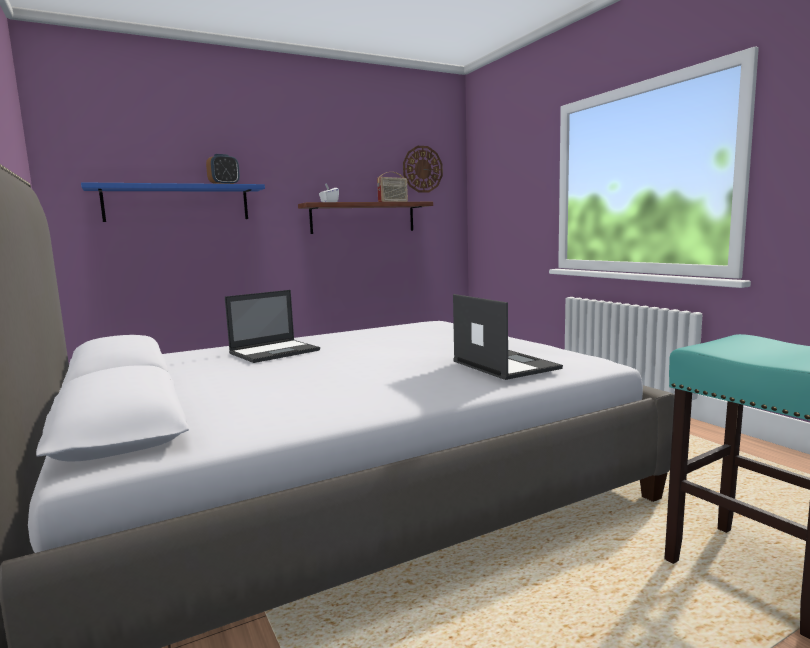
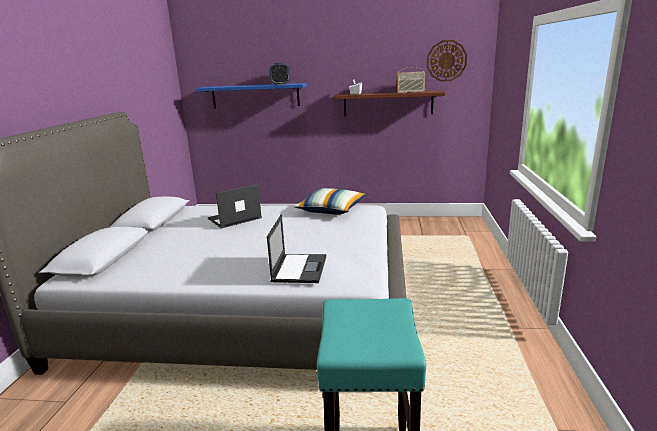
camera: 35 degrees right, 10 degrees up
(275, 351) = (234, 218): laptop -> laptop turned 150 degrees clockwise
(396, 328) = (331, 210): none -> pillow

